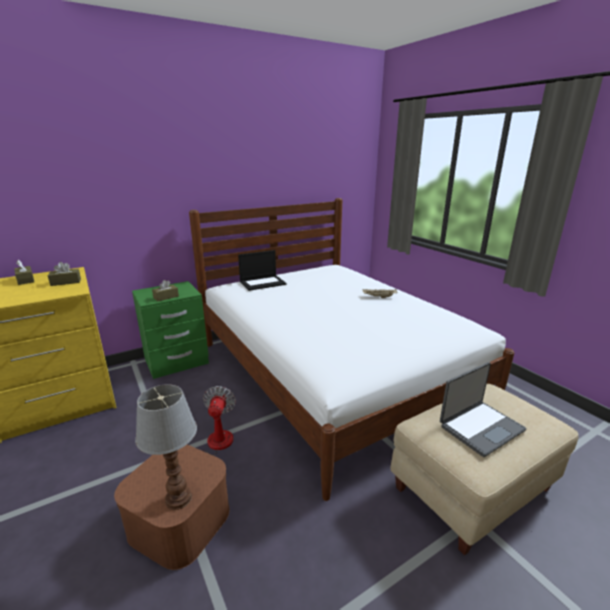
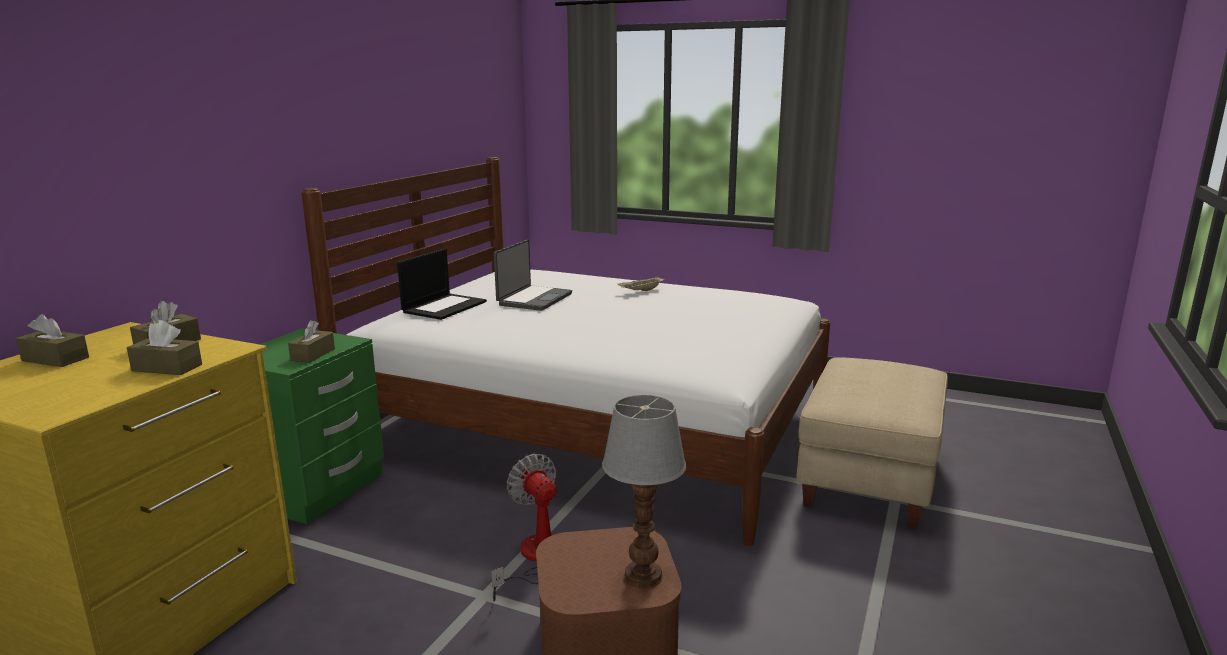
camera: 35 degrees left, 5 degrees down
(38, 295) = (167, 367): none -> brown tissue box
(480, 427) = (878, 389): laptop -> laptop (533, 299)

